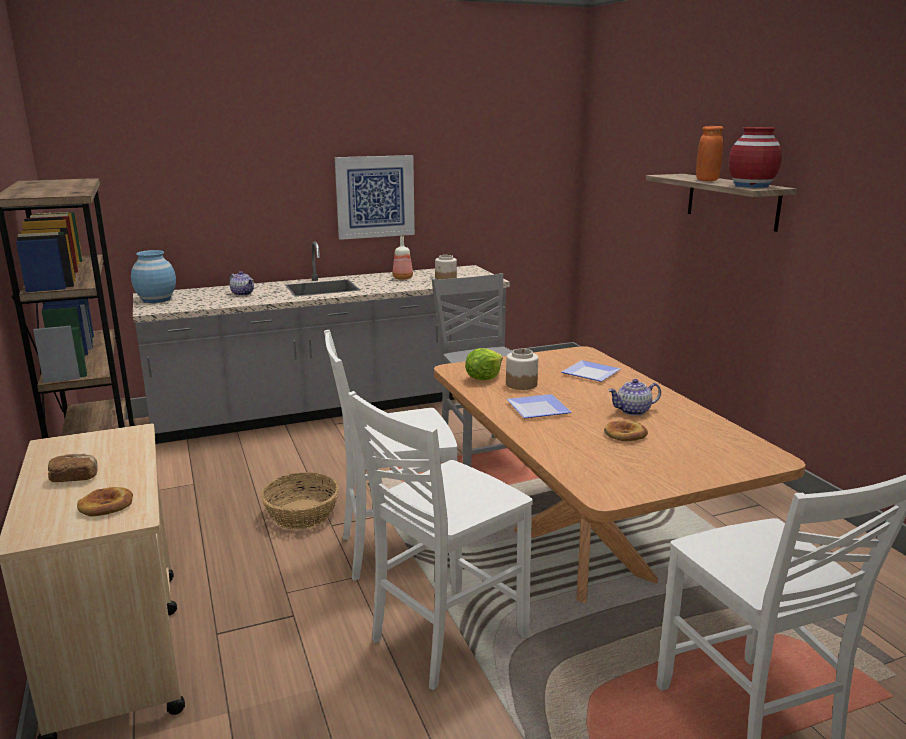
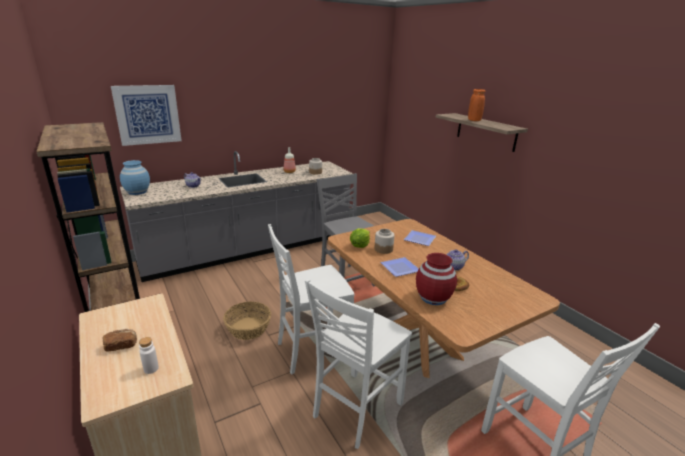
camera: 10 degrees left, 5 degrees up
(106, 505) = (151, 368): bread -> white bottle
(375, 197) = (271, 122): picture -> picture (148, 114)
(751, 186) = (502, 126): red vase -> red vase (433, 298)

